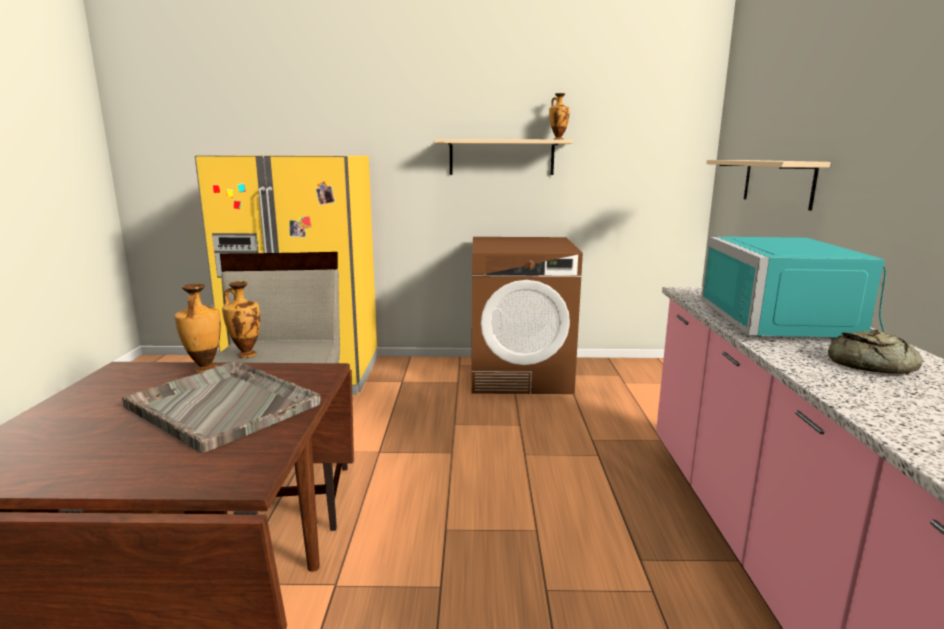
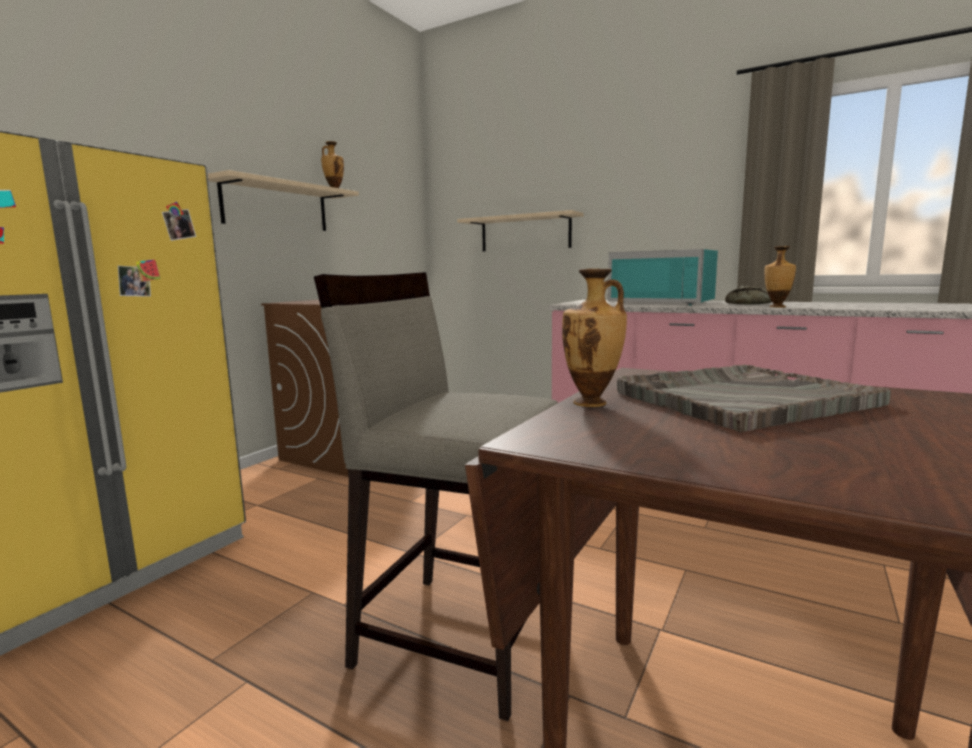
camera: 60 degrees left, 5 degrees down
(246, 354) = (465, 414): vase -> vase (776, 307)

